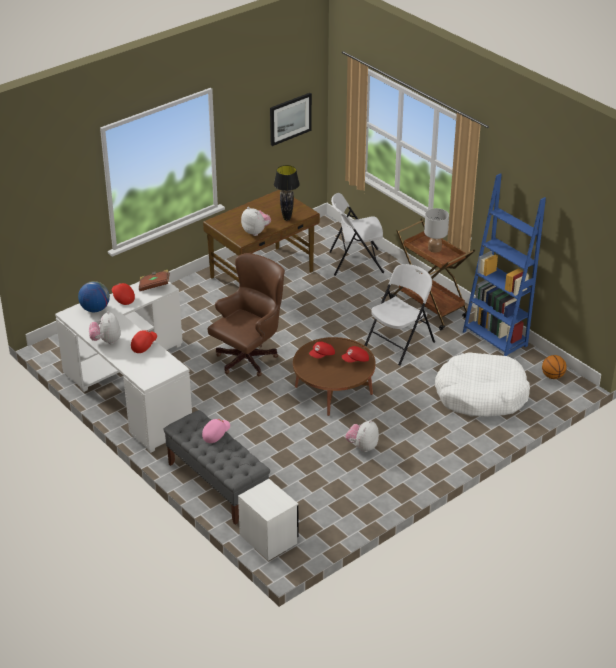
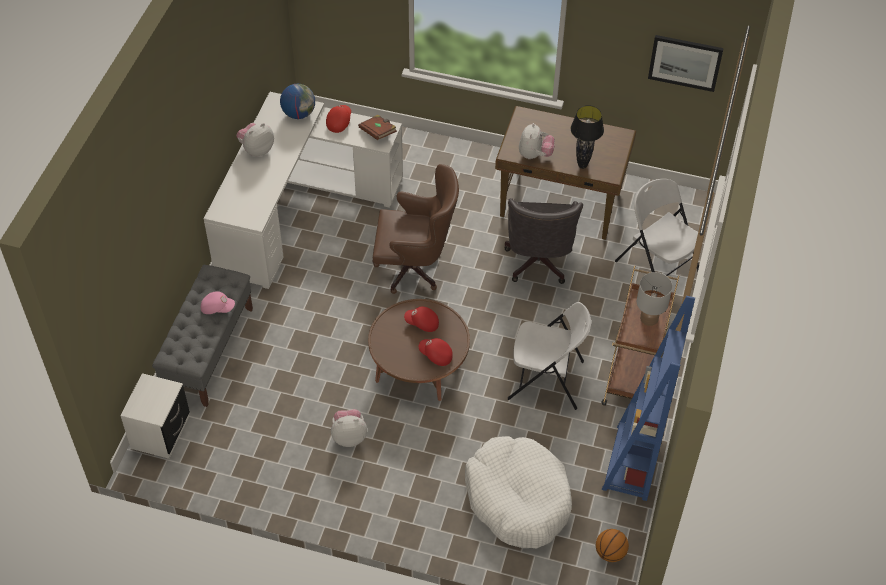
camera: 55 degrees right, 15 degrees up
(144, 345) = (271, 179): red cap -> none
(303, 306) = (538, 265): none -> grey office chair

